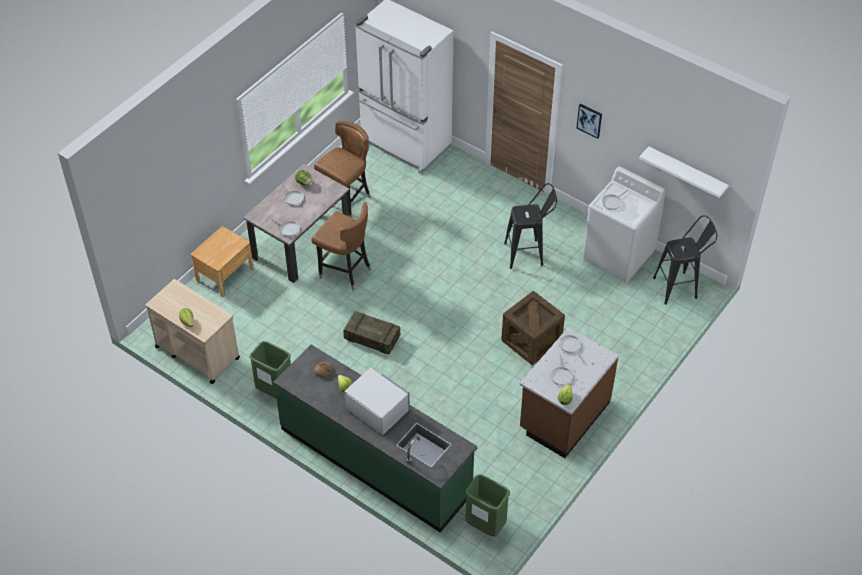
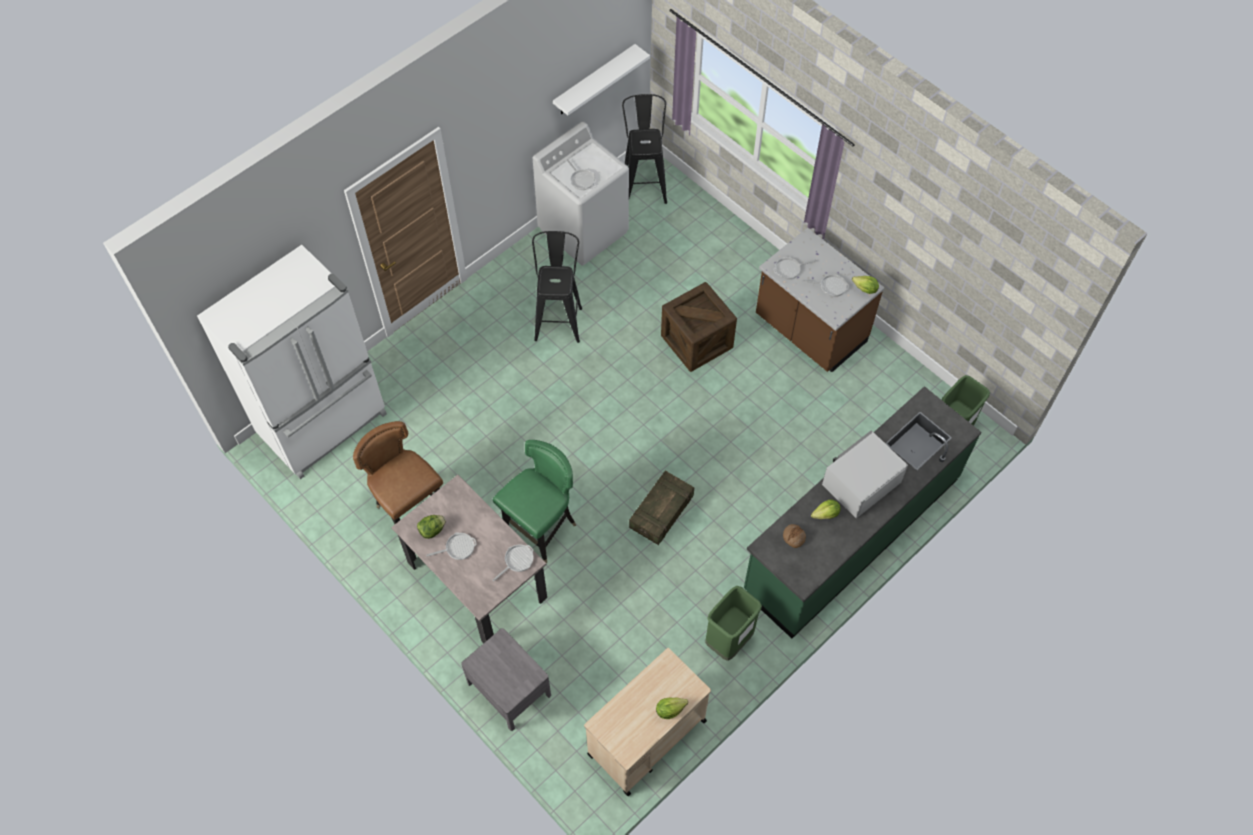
camera: 80 degrees left, 10 degrees up
(225, 274) = (509, 688): brown nightstand -> grey nightstand
(345, 272) = (541, 530): brown chair -> green chair
(589, 120) = (486, 149): picture -> none

